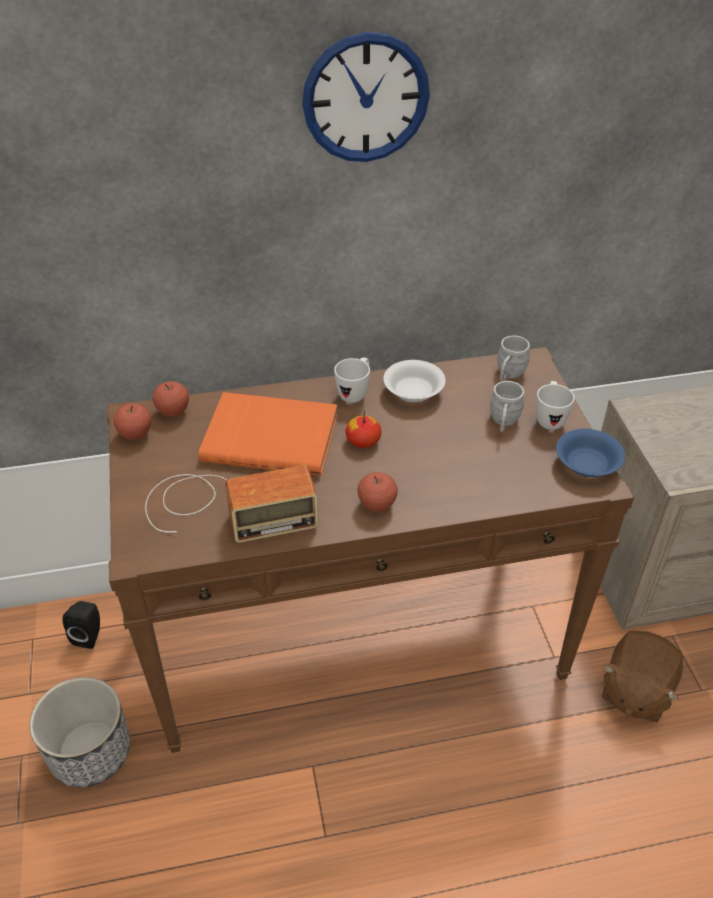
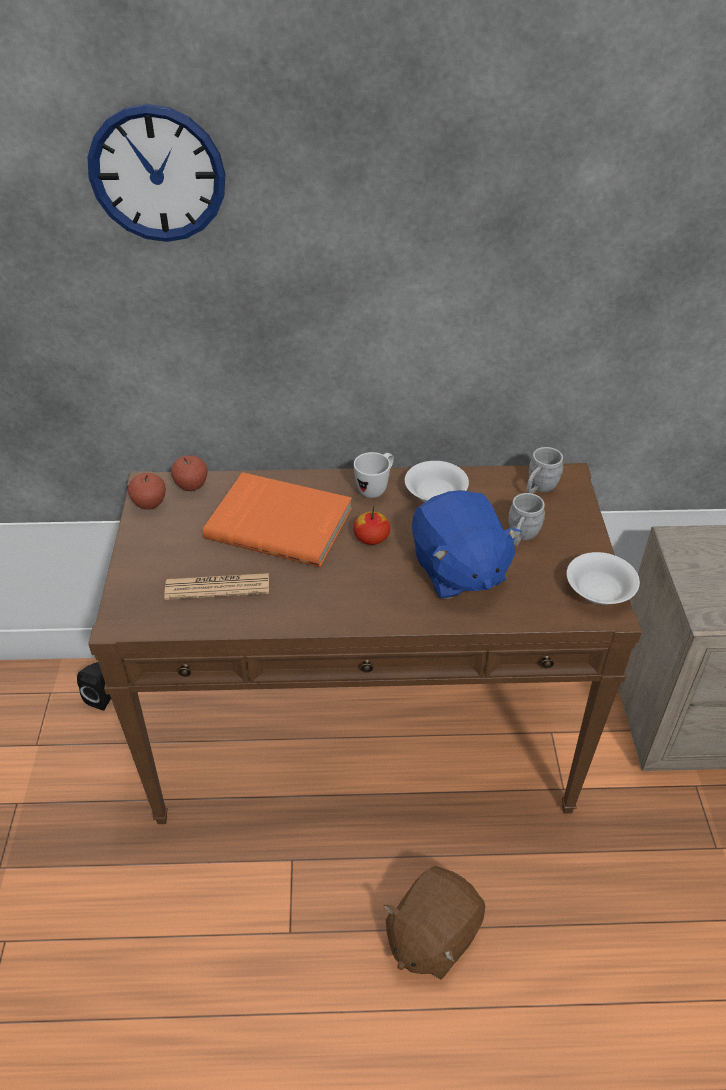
camera: 10 degrees right, 0 degrees up
(90, 752) = (81, 810): planter -> none
(225, 507) = (217, 587): radio -> newspaper
(366, 98) = (400, 186): wall clock -> wall clock (157, 175)
(377, 504) = (369, 604): apple -> none
(452, 462) = (458, 570): none -> blue plush toy
(549, 418) = (571, 538): white mug -> none
(587, 465) = (599, 591): blue bowl -> white bowl
(635, 691) = (643, 837): brown plush toy -> brown plush toy (431, 935)

